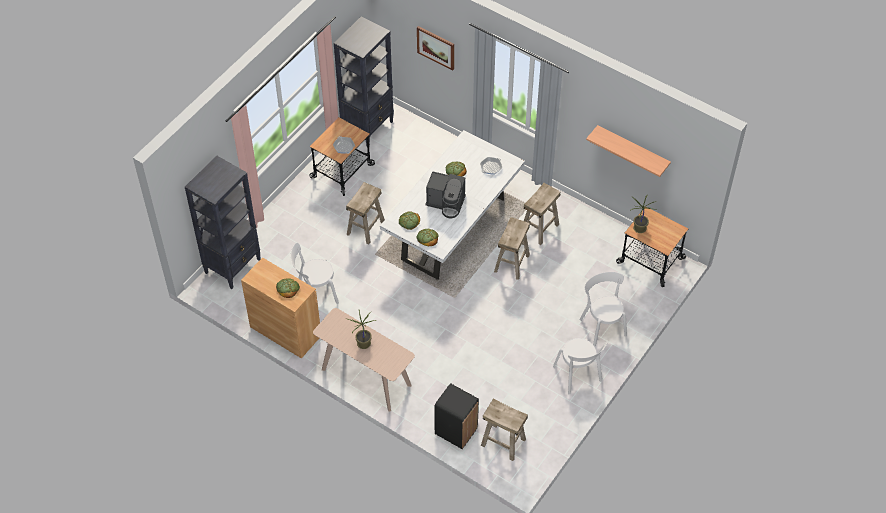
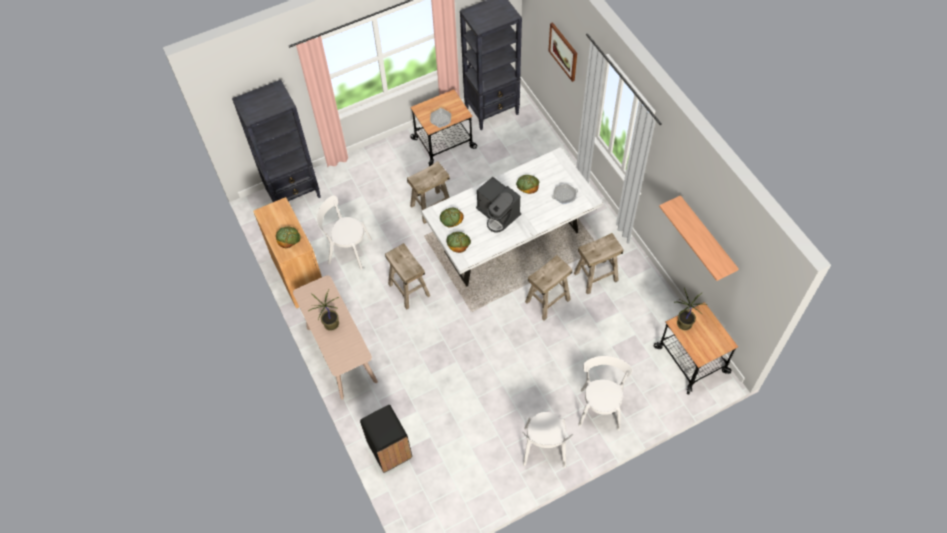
camera: 30 degrees right, 5 degrees up
(503, 442) = (427, 485): beige stool -> beige stool (408, 289)

